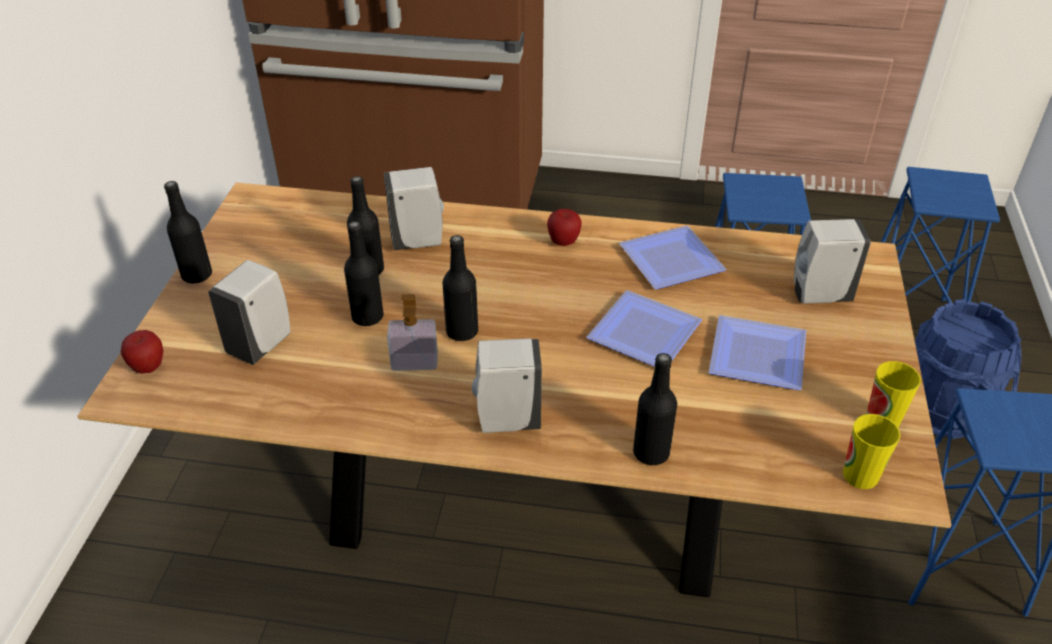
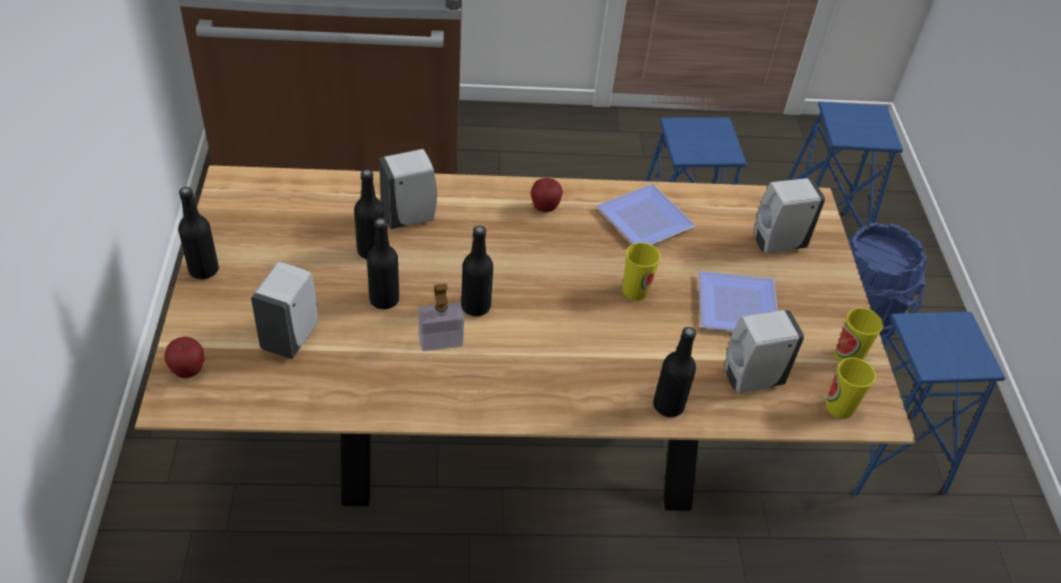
camera: 15 degrees left, 5 degrees up
(506, 420) = (537, 389): white soap dispenser -> white soap dispenser (749, 379)
(642, 330) = (635, 290): plate -> cup

